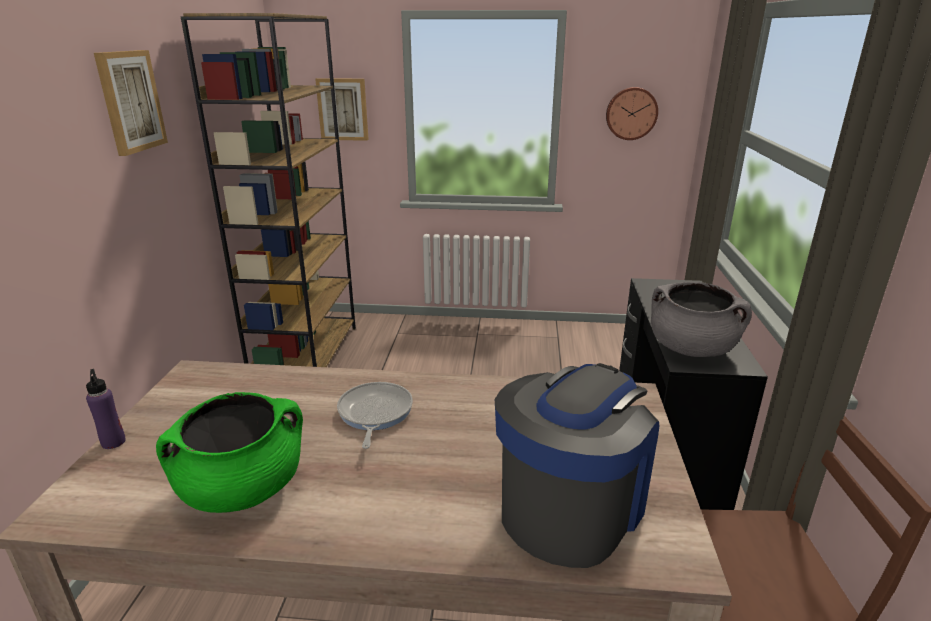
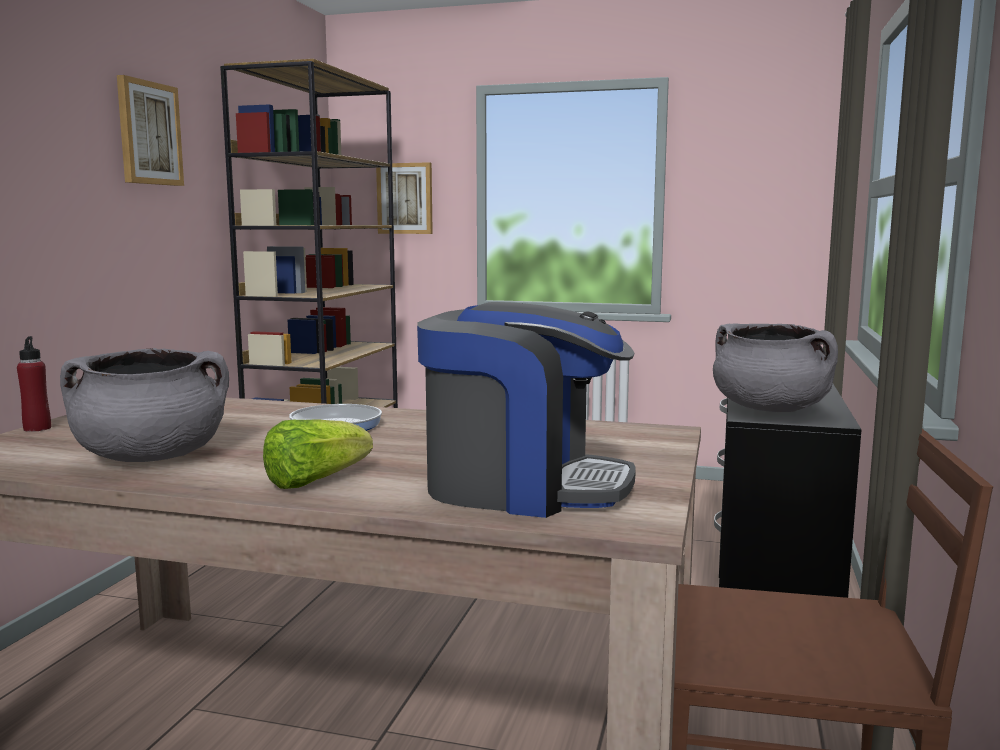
camera: 10 degrees right, 15 degrees down
(113, 442) = (37, 428): purple bottle -> red bottle
(243, 488) = (152, 457): green cooking pot -> grey cooking pot
(402, 517) = (314, 481): none -> lettuce
(571, 507) = (522, 487): coffee machine -> coffee machine turned 60 degrees clockwise
(631, 113) = (755, 196): wall clock -> none

